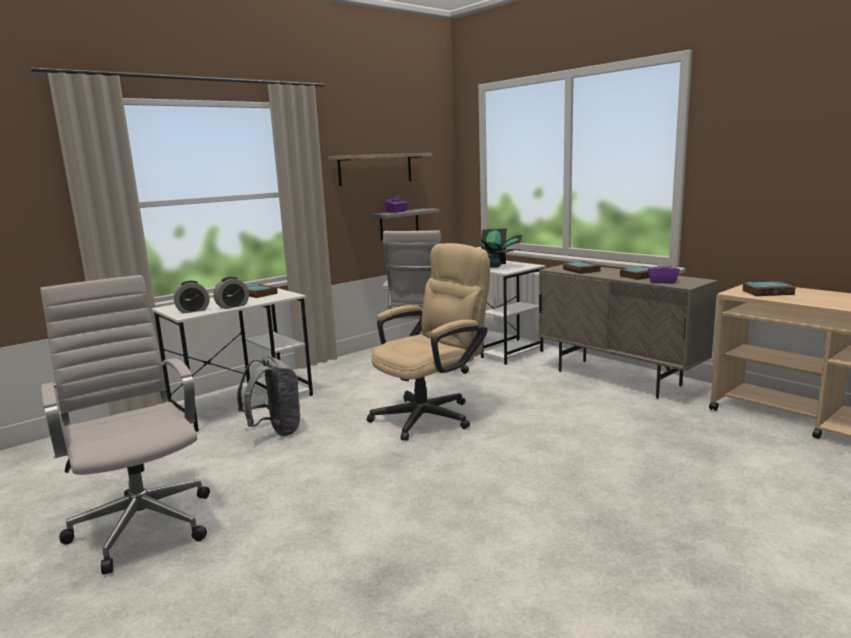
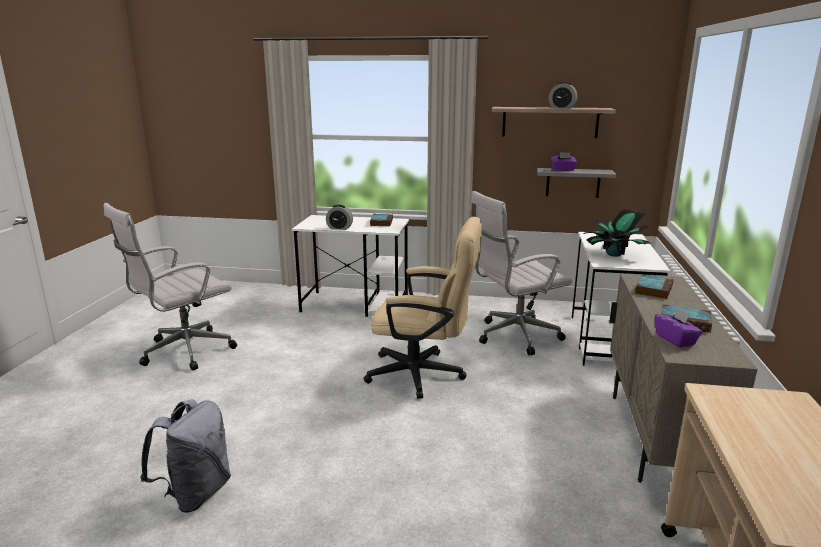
camera: 50 degrees right, 5 degrees up
(142, 524) = (183, 352): white office chair -> white office chair turned 150 degrees counterclockwise
(193, 311) = (316, 224): alarm clock -> alarm clock (562, 108)
(275, 431) = (328, 333): grey backpack -> grey backpack (196, 493)
(768, 292) = (757, 416): book -> none

